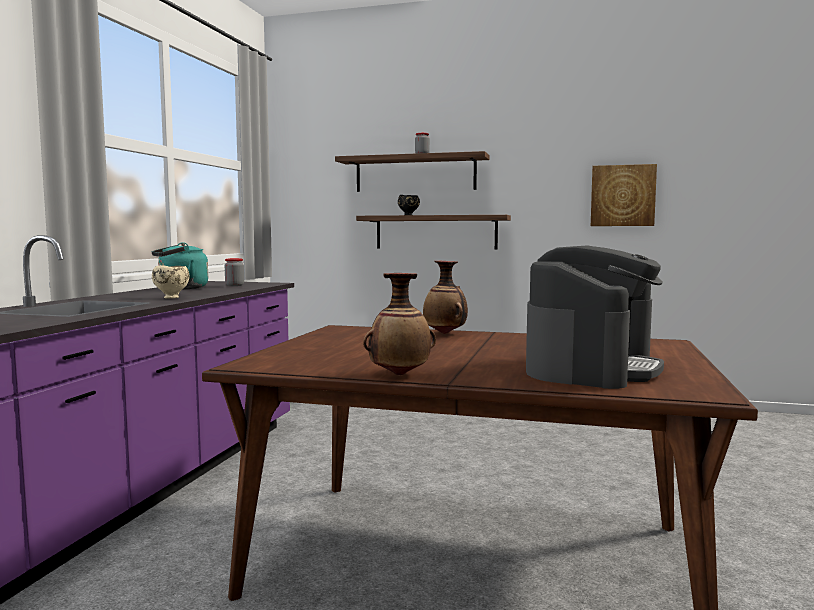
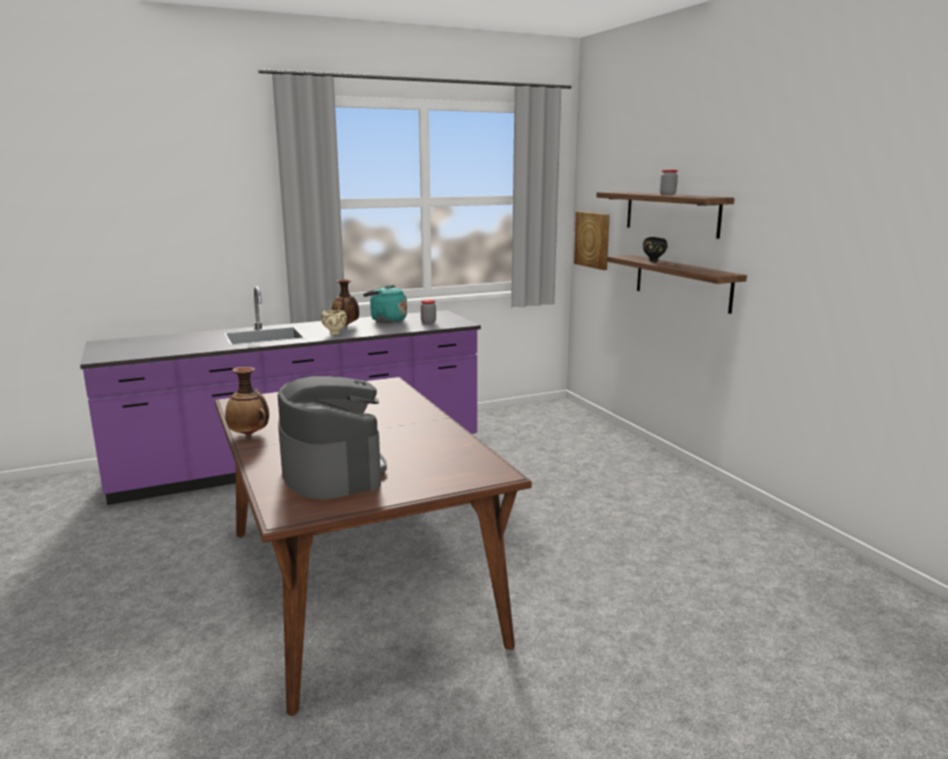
camera: 50 degrees right, 10 degrees up
(445, 333) = (413, 409): vase -> vase (346, 325)
(591, 368) = (332, 471): coffee machine -> coffee machine turned 105 degrees counterclockwise
(622, 195) = (867, 269): picture -> picture (593, 240)

